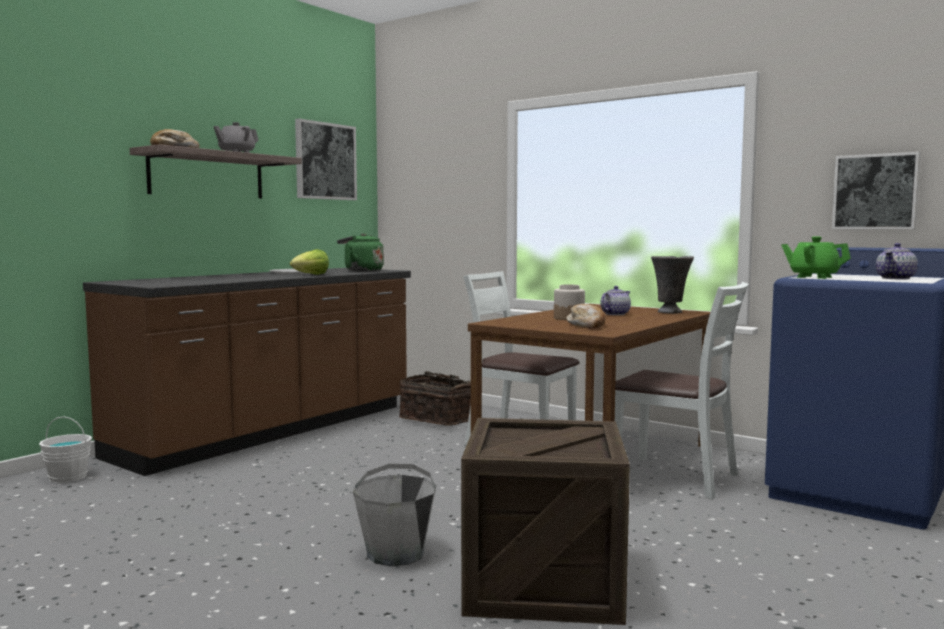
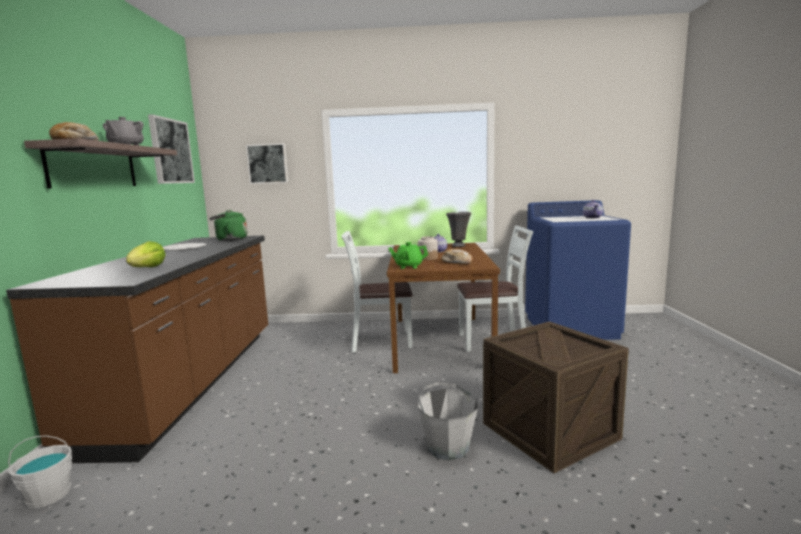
camera: 35 degrees left, 5 degrees up
(310, 275) = (213, 249): lettuce -> lettuce (147, 269)
(439, 419) = (306, 338): basket -> none
(814, 277) = (561, 220): green teapot -> green teapot (408, 266)
(875, 192) = (556, 172): picture -> picture (268, 164)

